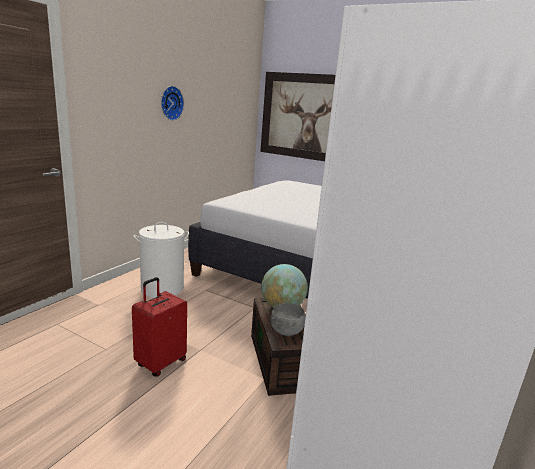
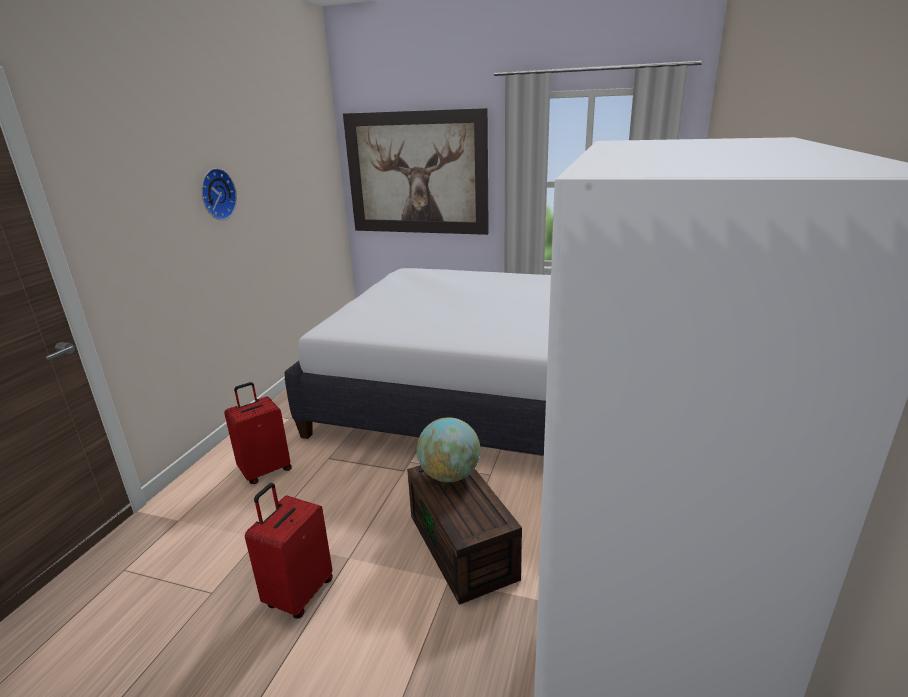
camera: 10 degrees left, 5 degrees up
(162, 288) = (265, 470): white laundry basket -> red suitcase
(286, 332) = (467, 515): grey bowl -> none

